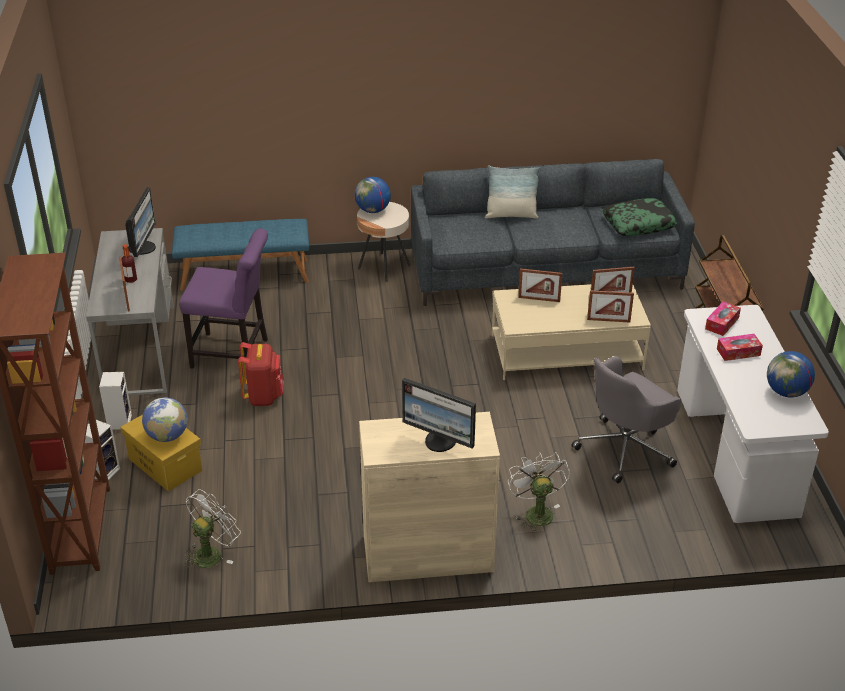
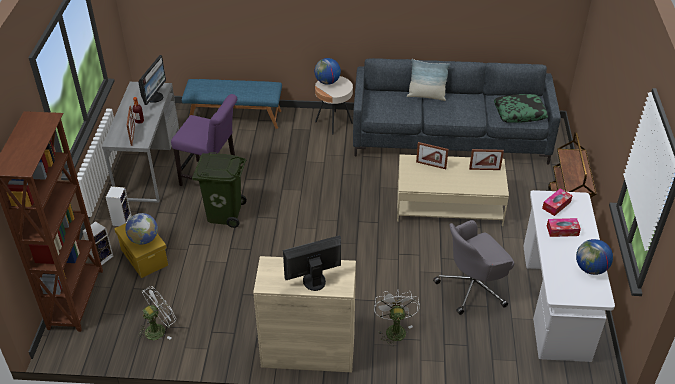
camera: 10 degrees right, 5 degrees up
(263, 396) = (224, 213): red backpack -> green trash can
(440, 441) = (313, 280): monitor -> monitor turned 120 degrees clockwise
(608, 320) = (478, 188): picture frame -> none

